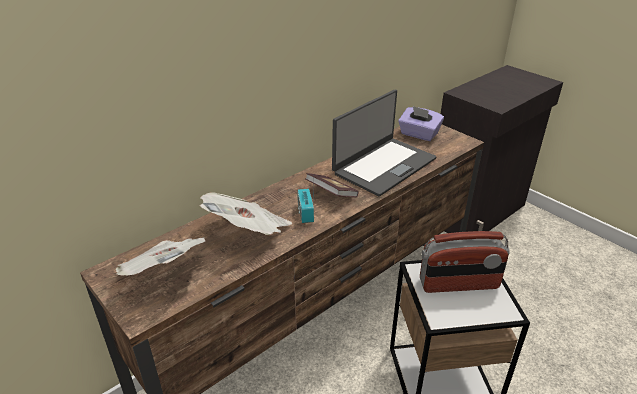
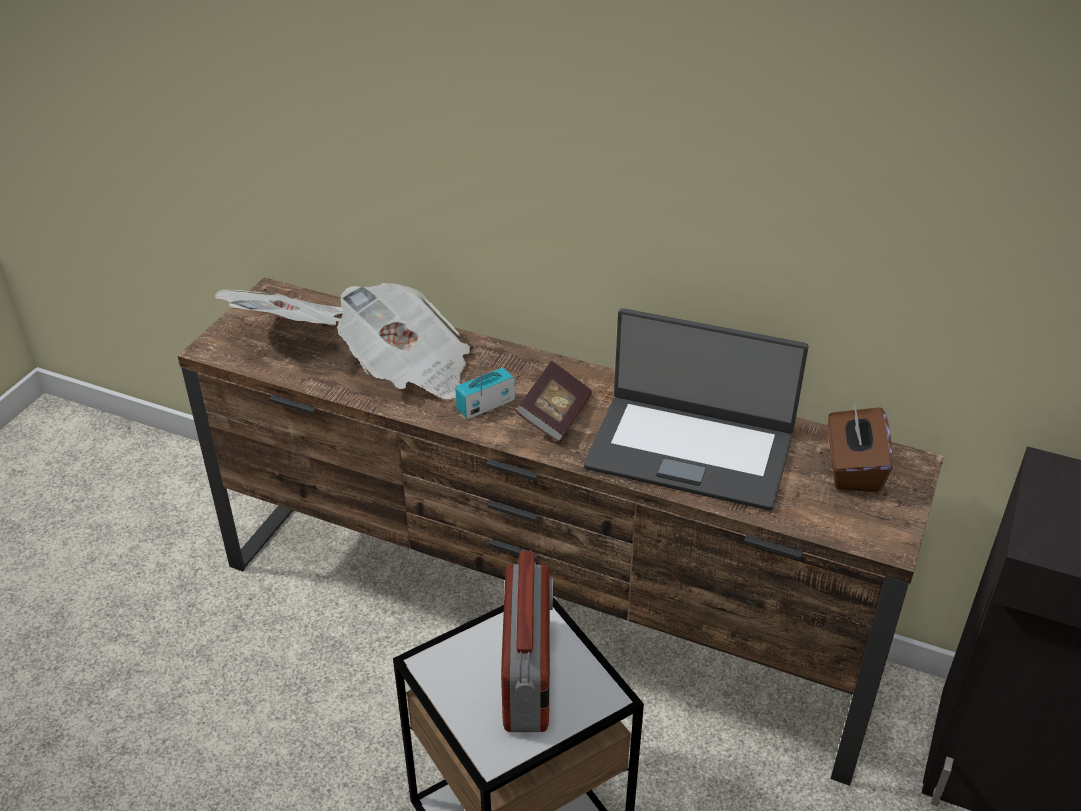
camera: 65 degrees right, 5 degrees up
(418, 134) = (852, 468): purple tissue box -> brown tissue box
(459, 284) = (528, 674): radio -> radio turned 150 degrees counterclockwise

